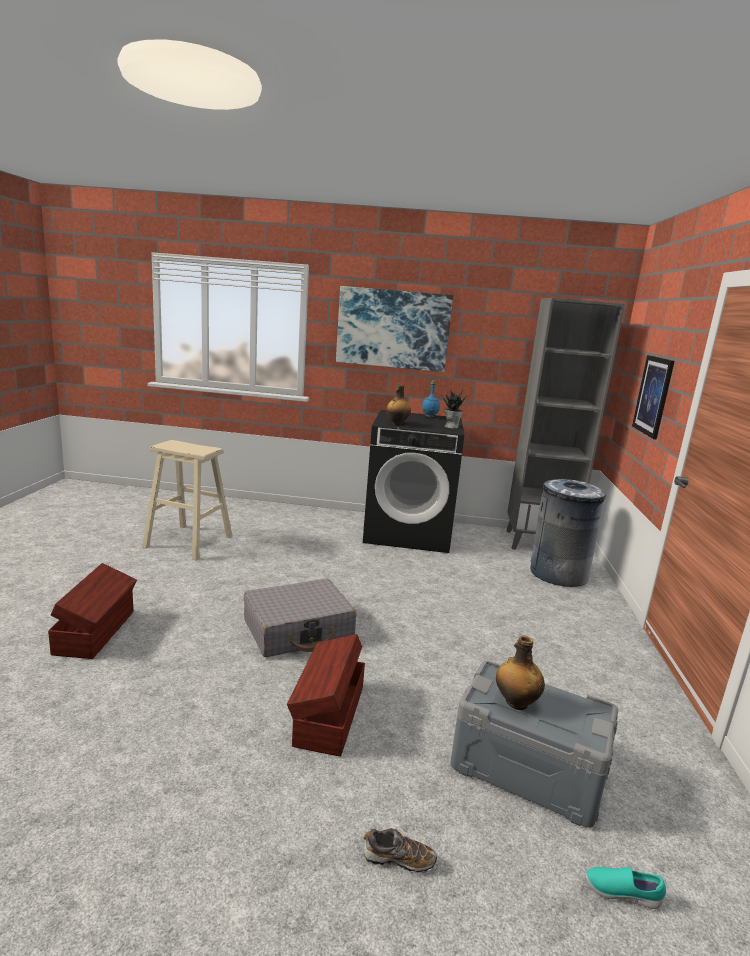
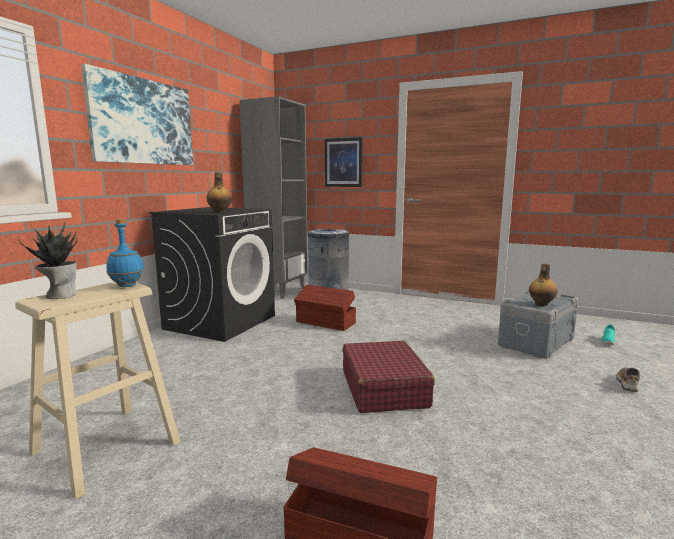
camera: 70 degrees left, 5 degrees down
(298, 630) = (384, 388): grey suitcase -> red suitcase
(327, 715) = (506, 389): brown storage box -> brown storage box (325, 323)
(430, 416) = (198, 208): blue bottle -> blue bottle (127, 285)
(451, 427) = (243, 208): potted plant -> potted plant (60, 295)

